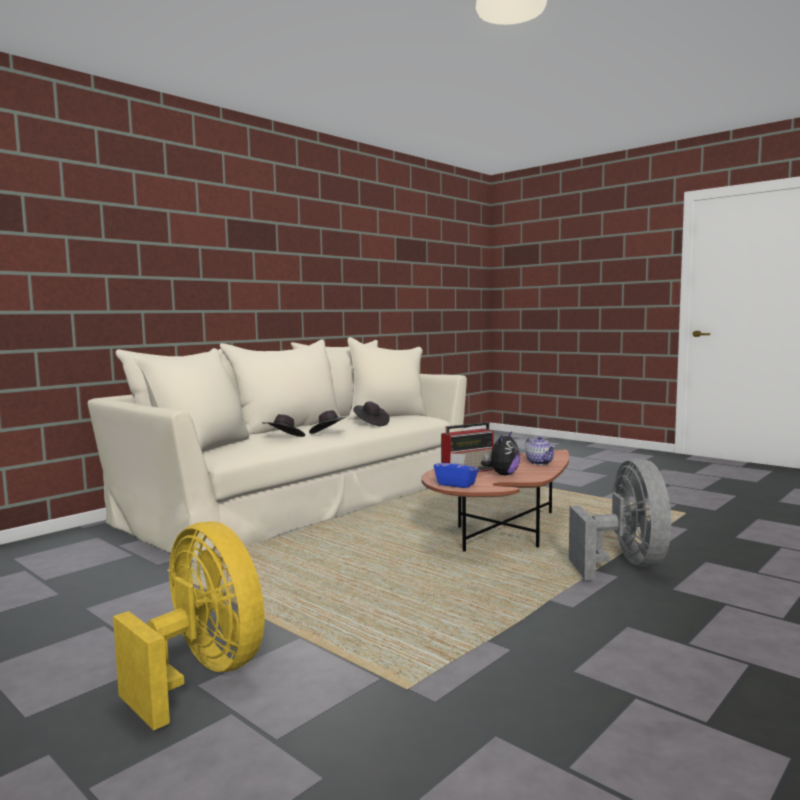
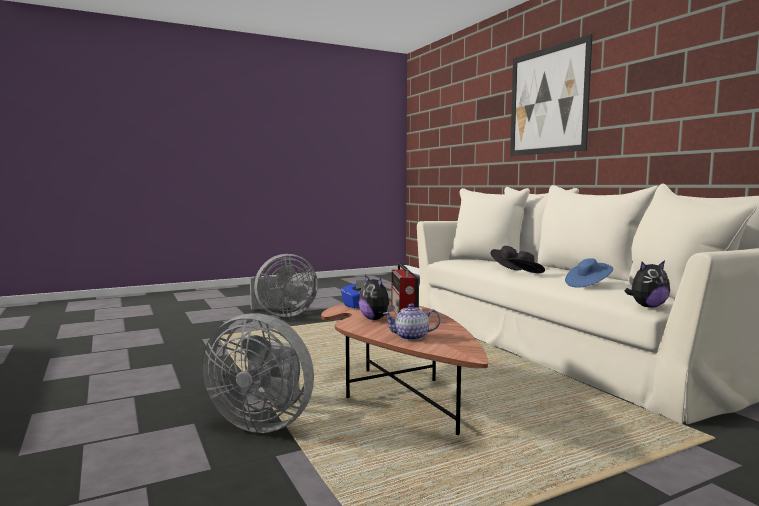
camera: 110 degrees right, 0 degrees up
(125, 231) = (547, 101): none -> picture
(202, 674) = (282, 315): yellow fan -> grey fan
(371, 424) = (588, 285): black hat -> blue hat
(434, 418) = (647, 306): none -> plush toy

